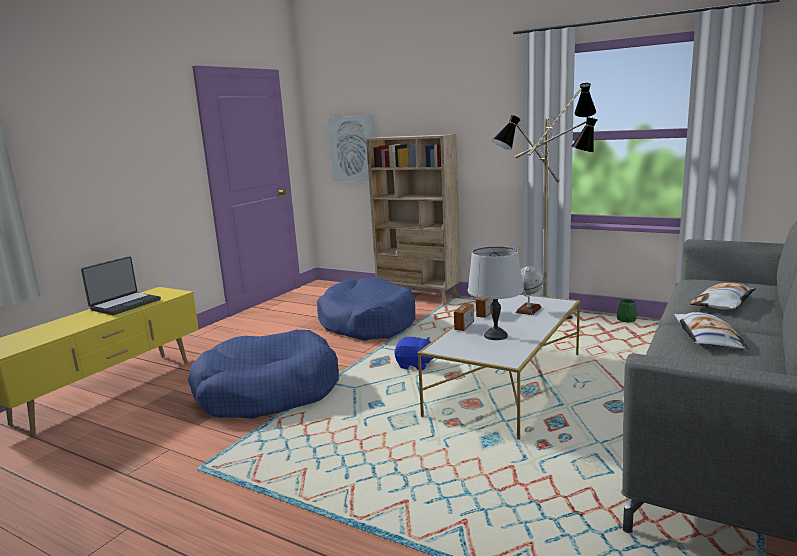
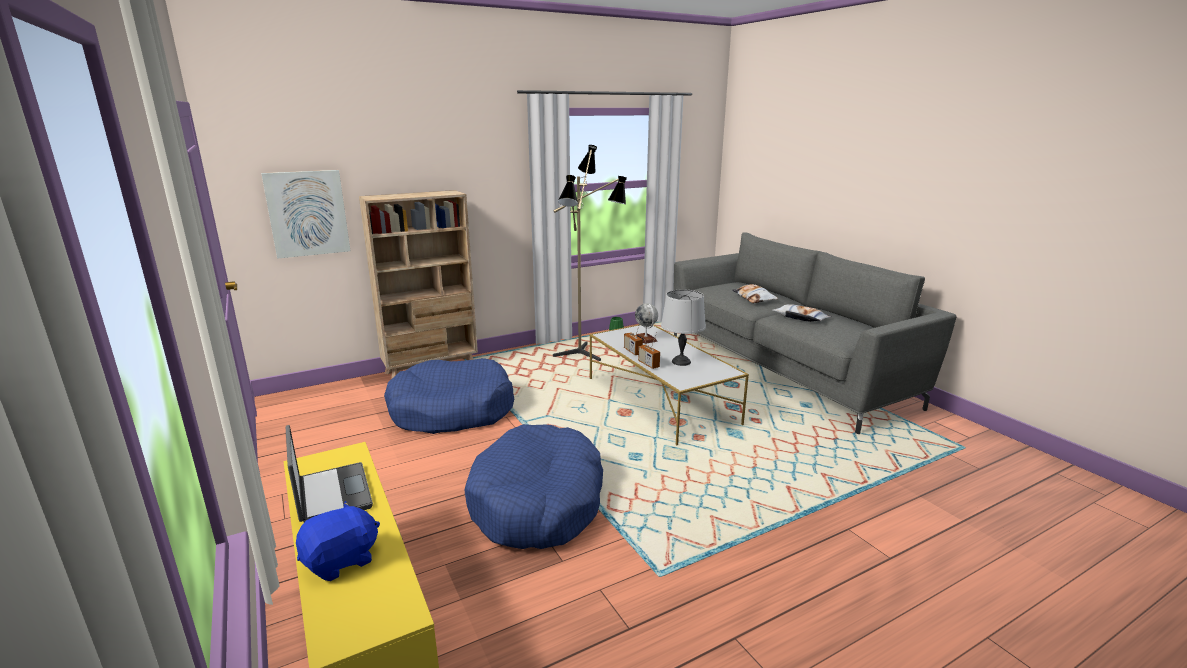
camera: 60 degrees left, 5 degrees up
(415, 365) = (582, 420): blue plush toy -> blue plush toy (341, 561)

